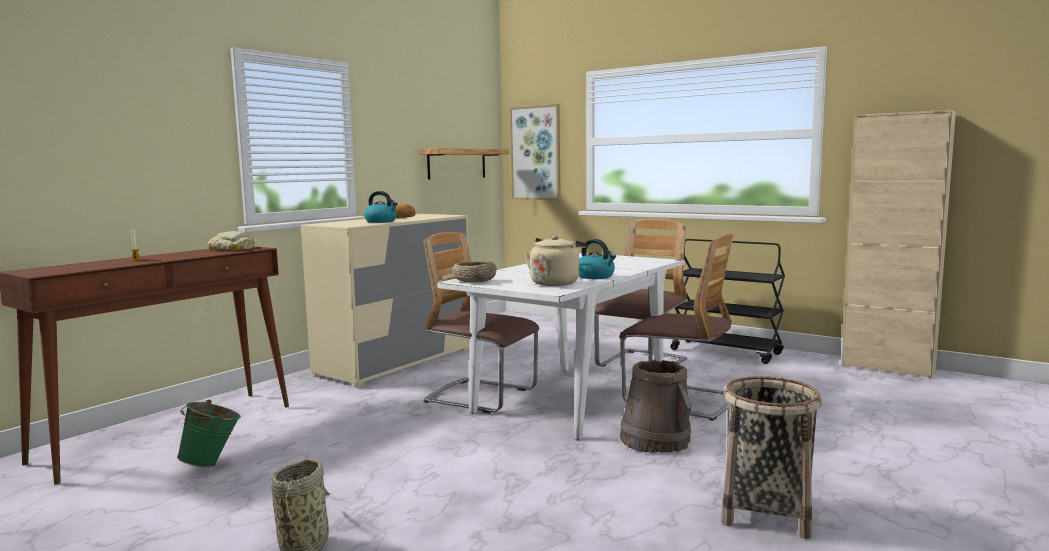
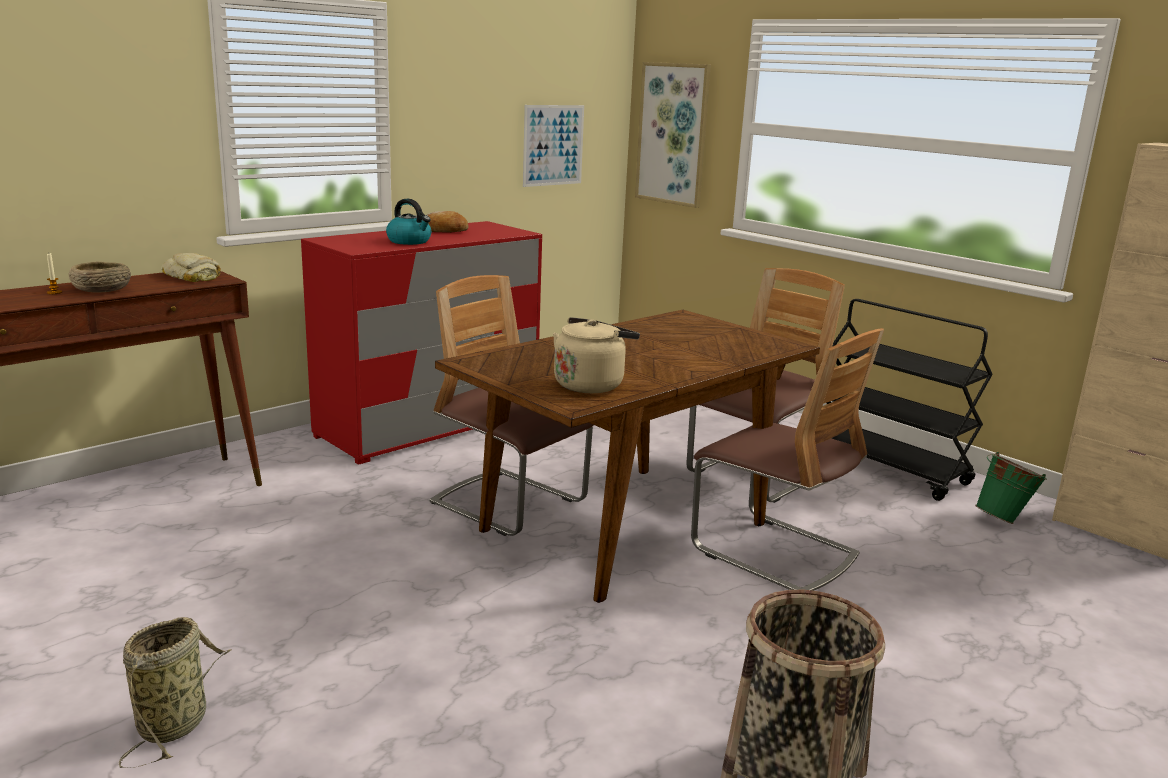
camera: 10 degrees right, 10 degrees up
(212, 463) = (131, 567): green bucket -> green bucket (1004, 519)
(396, 362) = (429, 426): beige dresser -> red dresser
(457, 163) = (553, 145): shelf -> picture
(474, 281) = (485, 364): beige bowl -> beige bowl (101, 289)
(571, 399) = (626, 526): white dining table -> brown dining table
(595, 276) = (658, 375): kettle -> none
(655, 440) = (704, 621): brown bucket -> none

